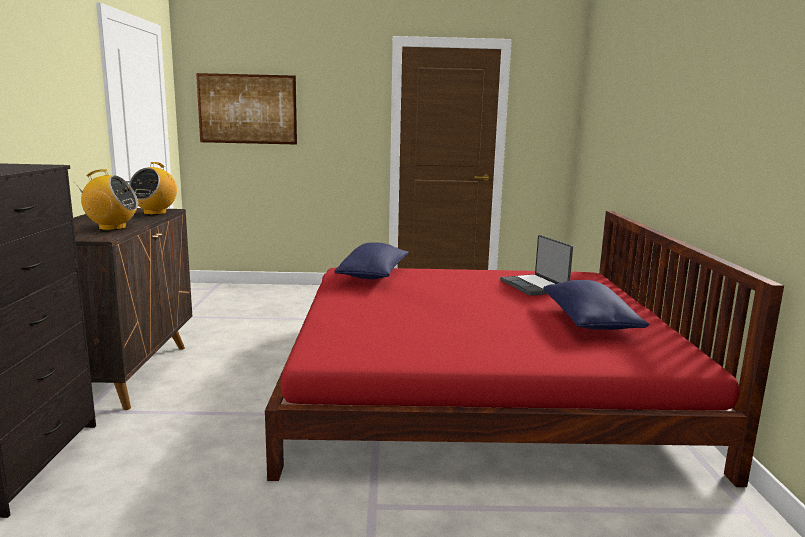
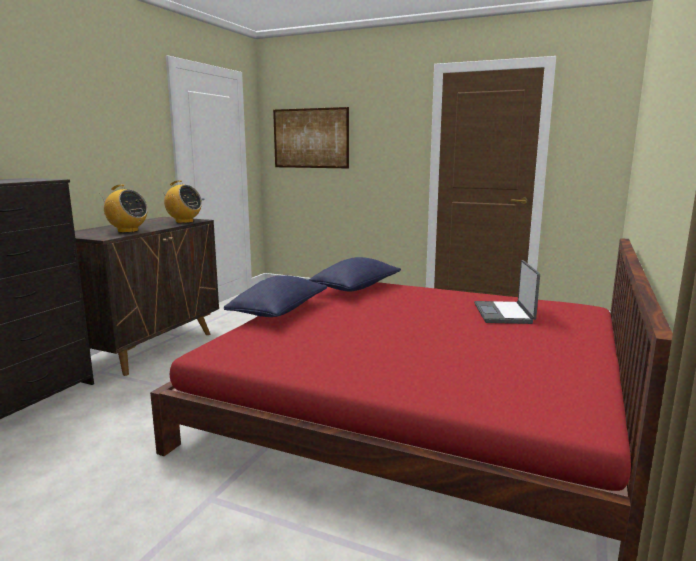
camera: 25 degrees right, 0 degrees up
(155, 213) = (184, 222): radio -> radio turned 105 degrees counterclockwise
(589, 322) = (514, 358): blue pillow -> blue pillow (279, 312)

